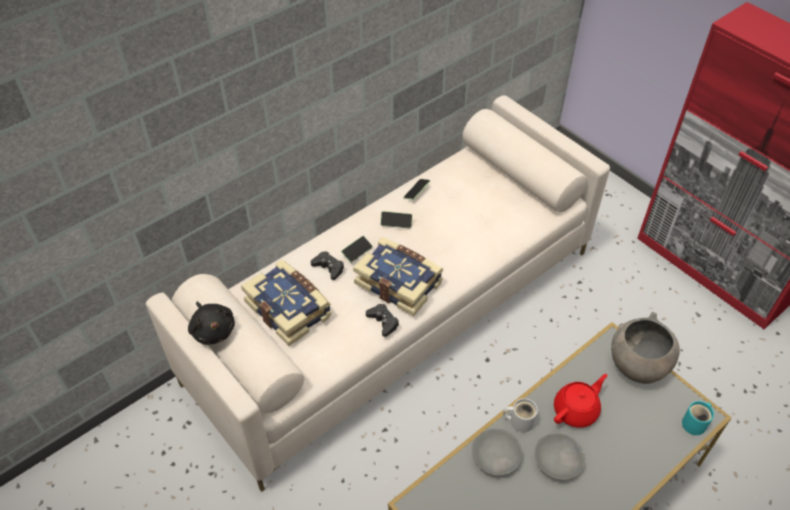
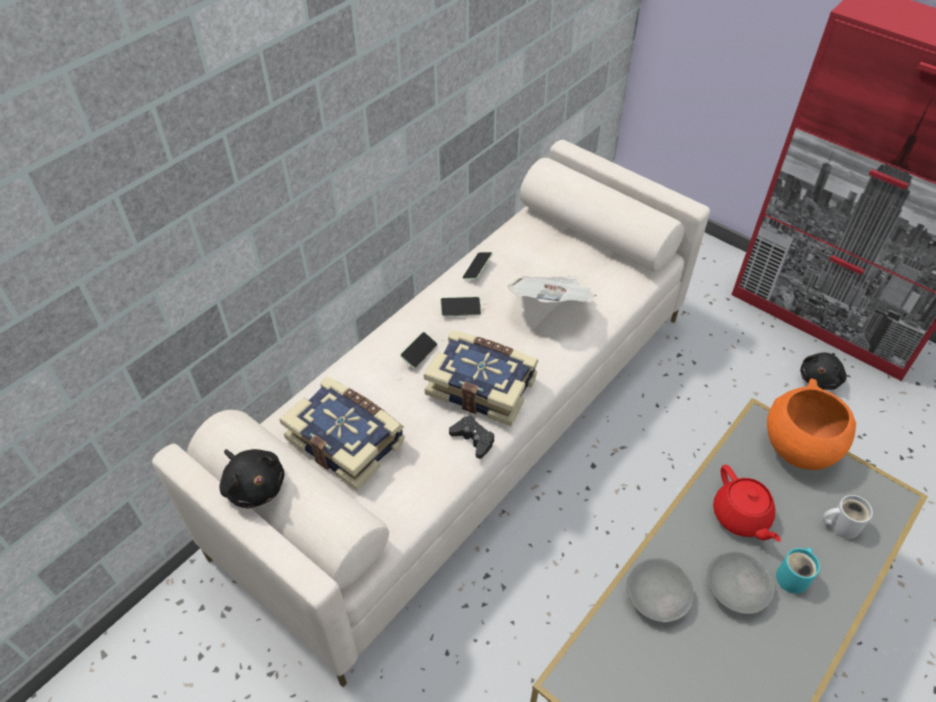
camera: 10 degrees left, 0 degrees up
(328, 268) = (387, 379): black game controller -> none
(468, 227) = (551, 304): none -> newspaper
(519, 420) = (674, 542): white mug -> white mug (840, 524)
(576, 410) = (741, 517): red teapot -> red teapot turned 120 degrees clockwise
(637, 366) = (798, 448): grey bowl -> orange bowl
(693, 317) = (819, 378): none -> black plush toy
(696, 423) = (888, 510): turquoise mug -> turquoise mug (794, 576)

